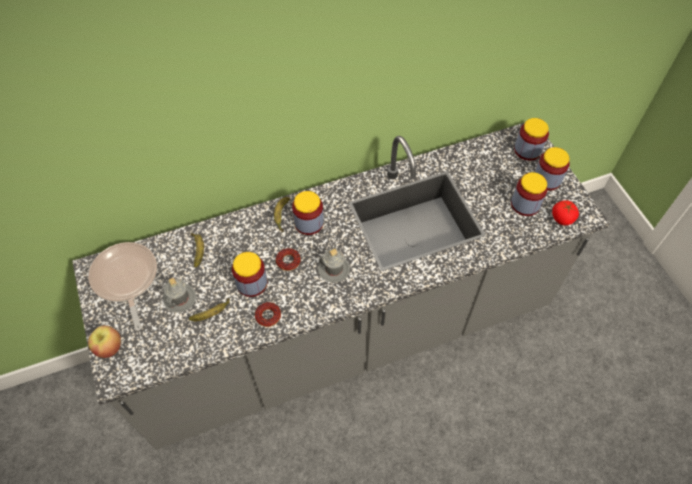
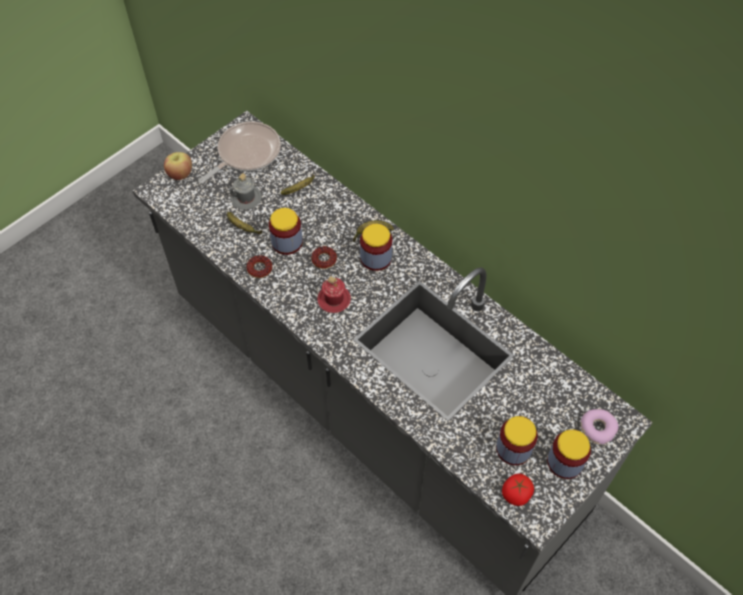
camera: 65 degrees right, 0 degrees up
(334, 269) = (334, 299): grey mug -> red mug
(527, 150) = (597, 428): jar -> donut

